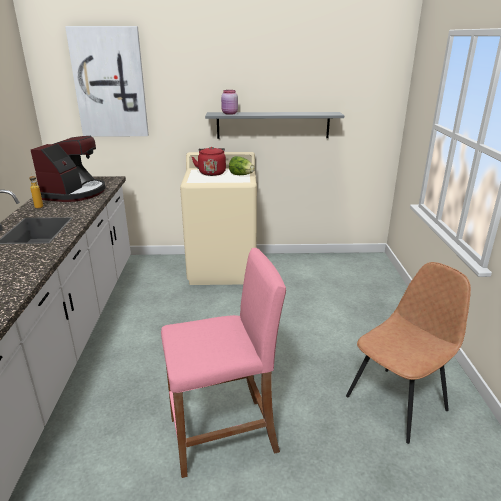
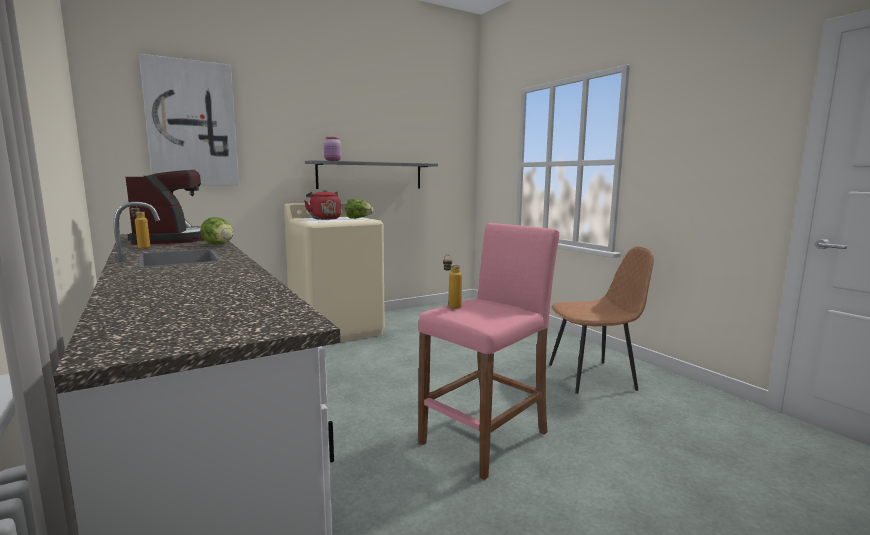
camera: 30 degrees left, 15 degrees down
(87, 210) = (220, 244): none -> lettuce
(188, 326) = (451, 306): none -> bottle
(398, 402) = (593, 377): brown chair -> brown chair turned 60 degrees clockwise

